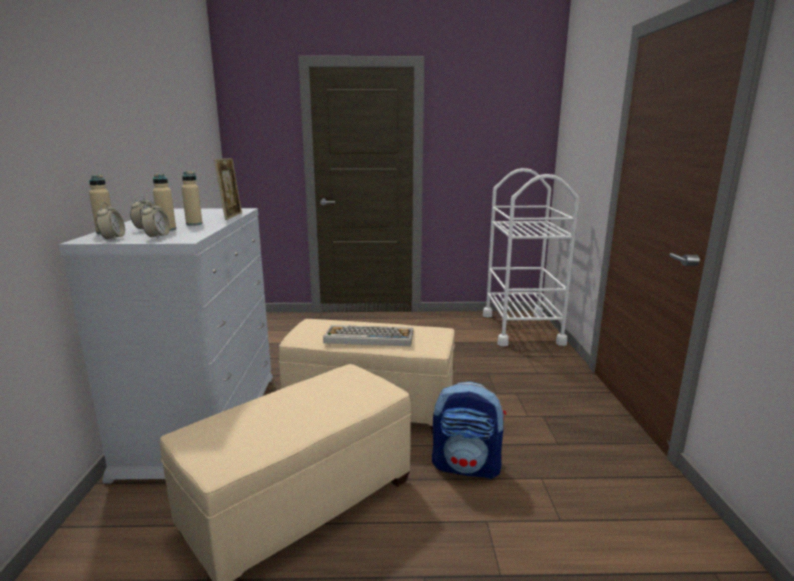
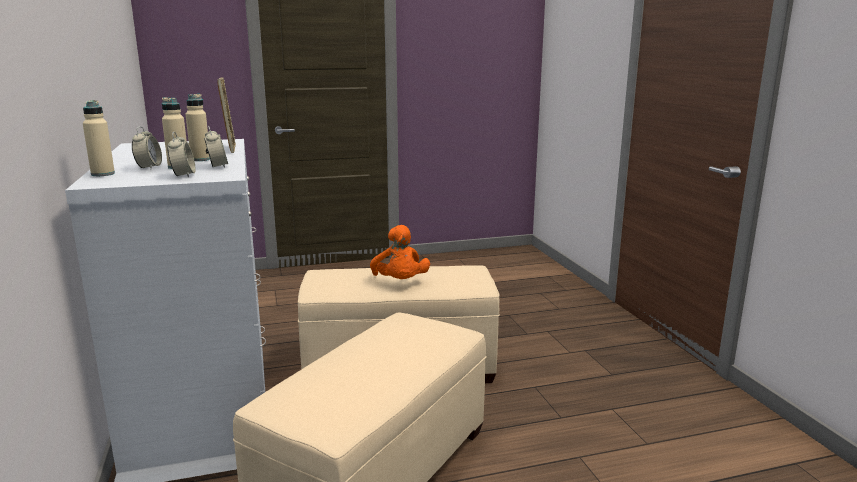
camera: 15 degrees left, 0 degrees up
(113, 238) = (128, 180): alarm clock -> alarm clock (217, 166)
(368, 337) = (400, 282): keyboard -> orange plush toy
(467, 466) = (534, 409): backpack -> none
(522, 329) = (521, 265): white cart -> none

